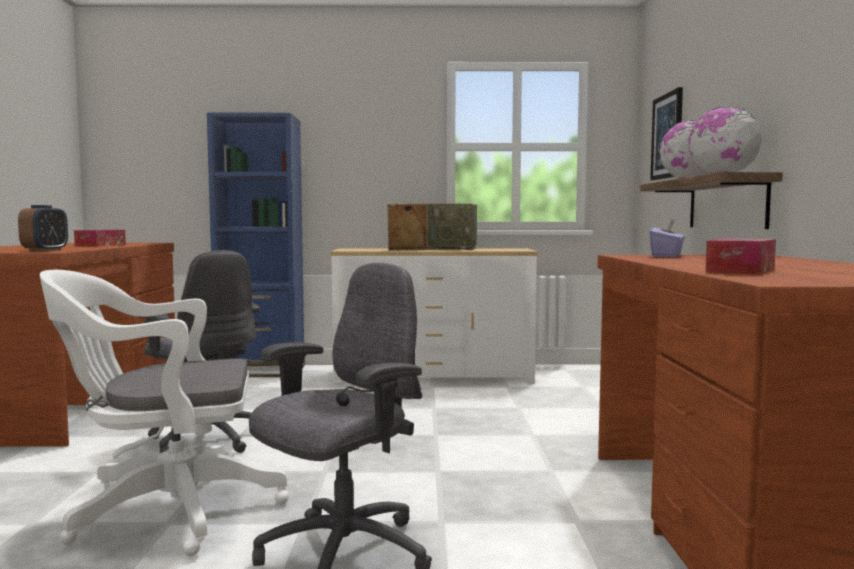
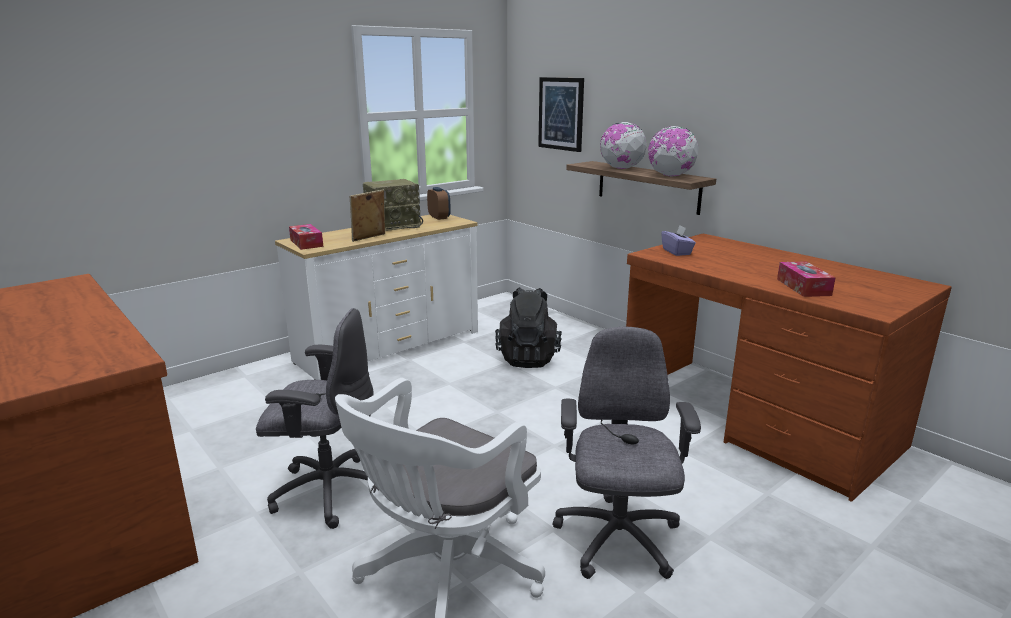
camera: 40 degrees left, 15 degrees up
(45, 250) = (98, 356): alarm clock -> alarm clock (439, 217)
(100, 245) = (61, 312): tissue box -> tissue box (306, 243)
(261, 371) = (209, 388): blue bookcase -> none
(549, 409) = (528, 358): none -> black backpack

